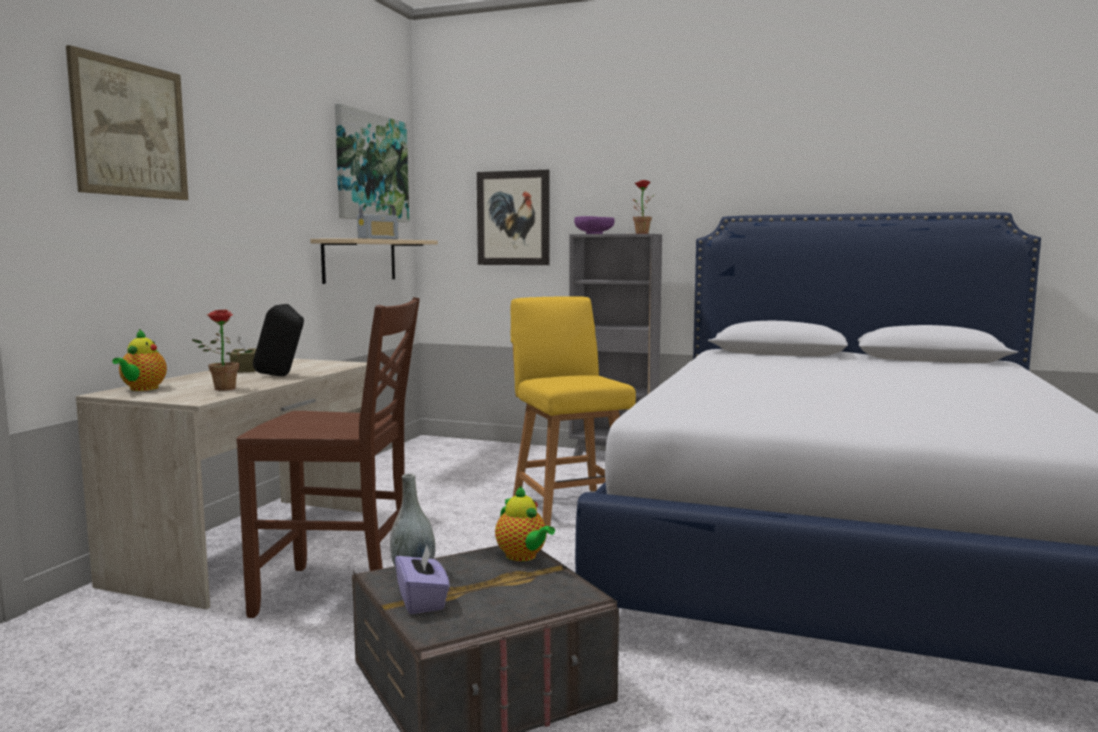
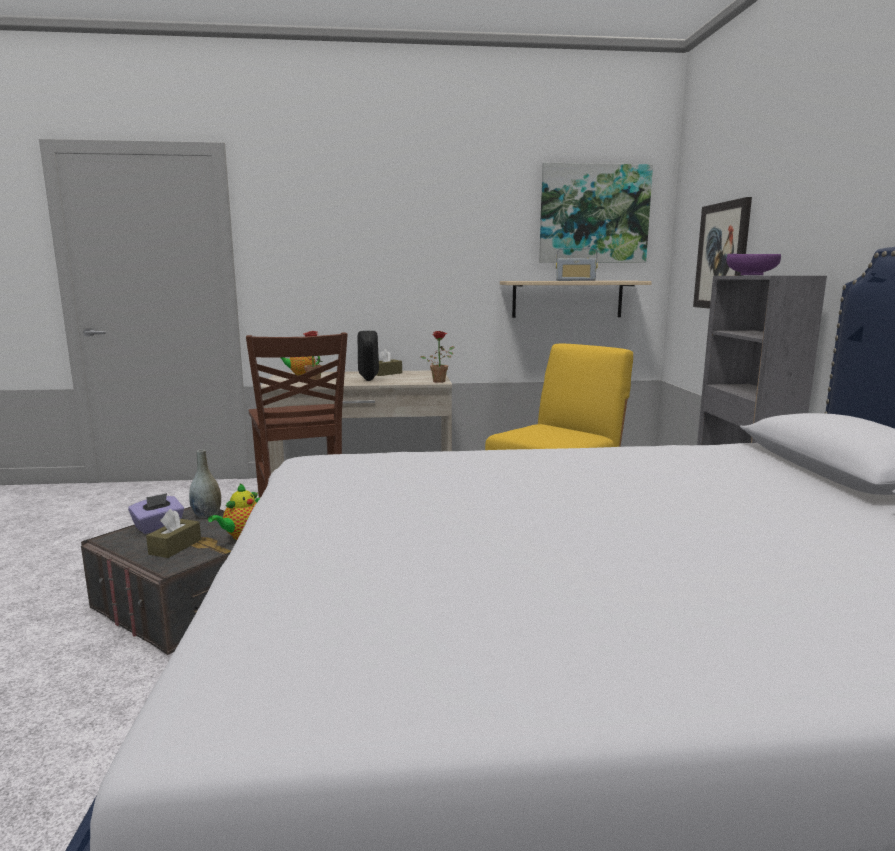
camera: 65 degrees right, 5 degrees up
(130, 129) = (327, 215): picture -> none
(514, 592) = (175, 547): none -> brown tissue box
(640, 233) = (781, 275): potted plant -> potted plant (440, 381)

